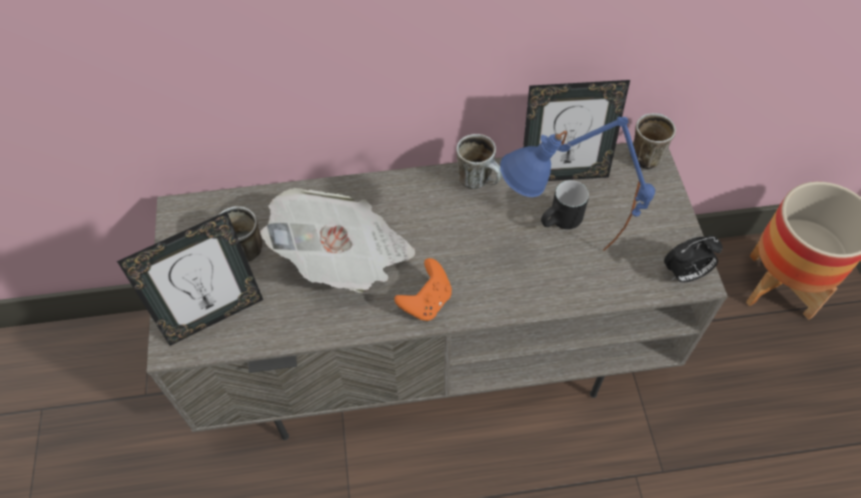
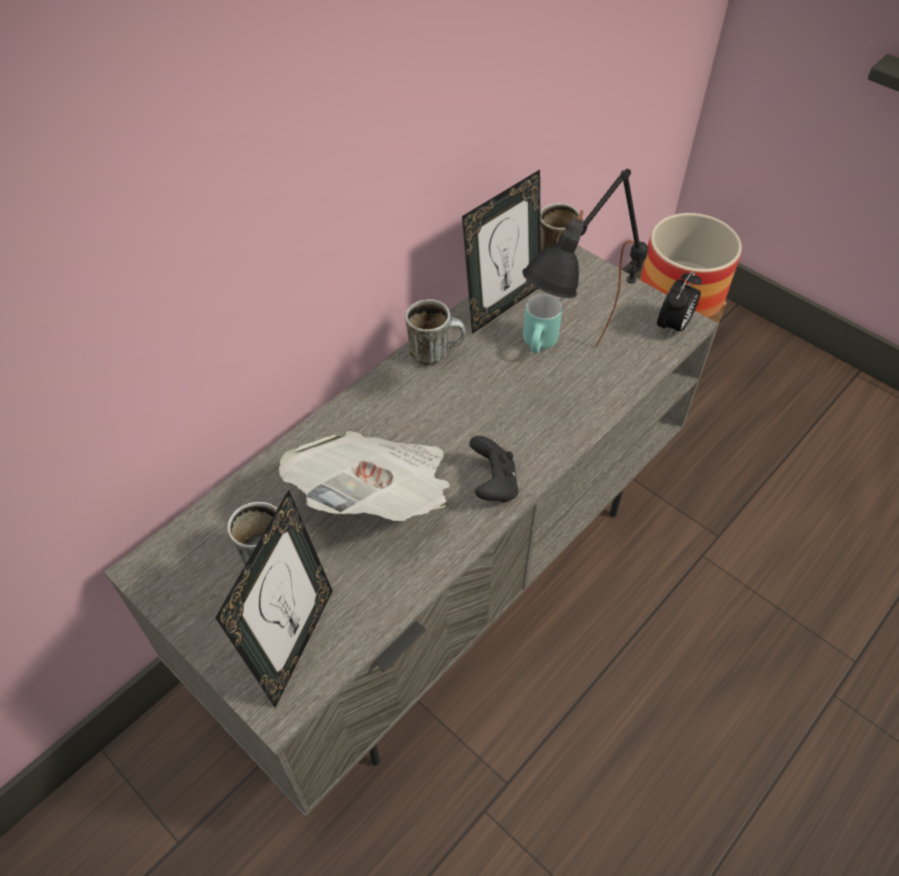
camera: 40 degrees left, 5 degrees down
(426, 302) = (493, 485): orange game controller -> black game controller
(558, 266) = (573, 381): blue table lamp -> black table lamp
(561, 223) = (541, 345): black mug -> turquoise mug

